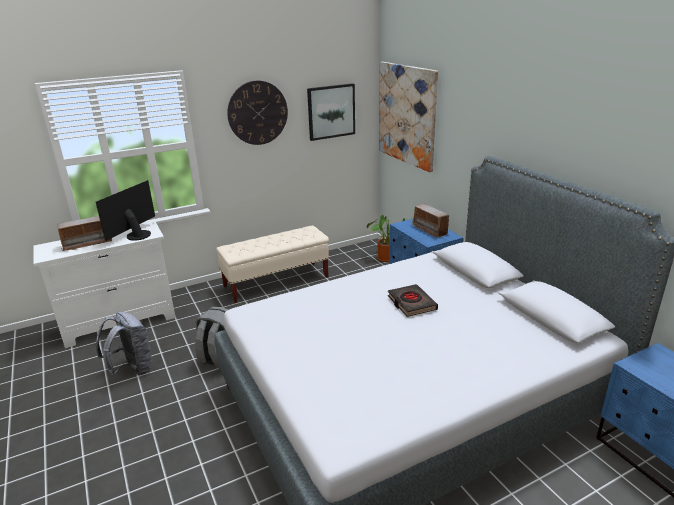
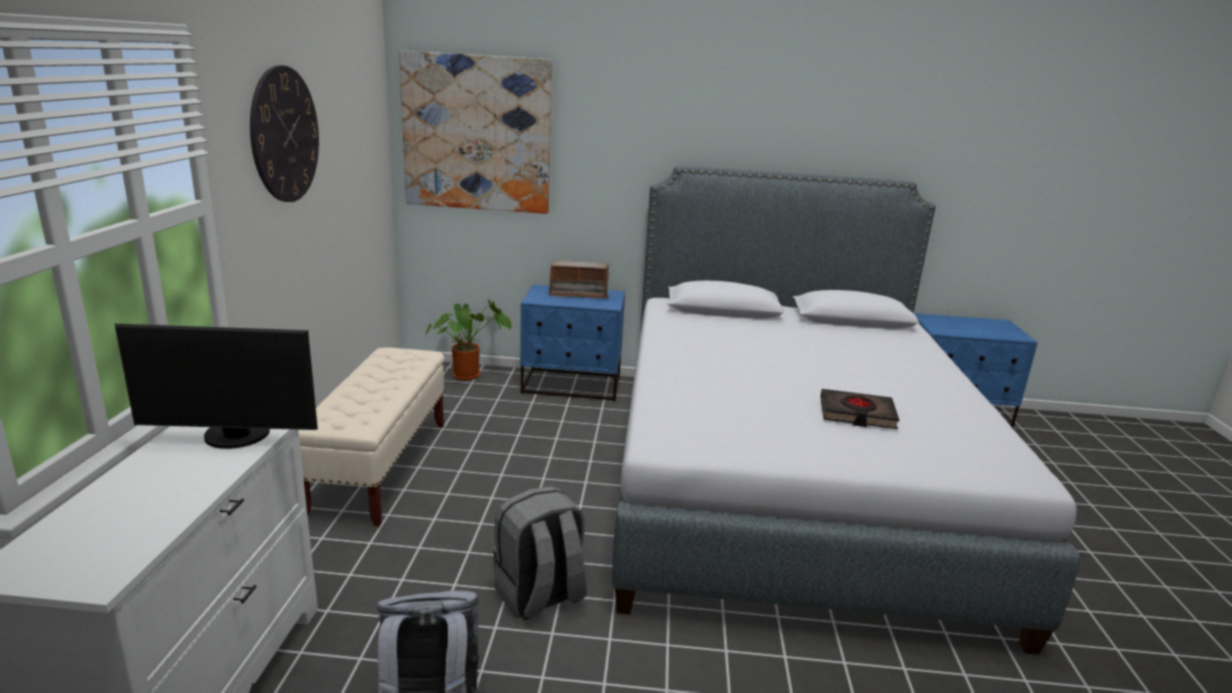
camera: 60 degrees left, 5 degrees down
(87, 243) = (146, 501): radio -> none
(136, 235) = (235, 437): monitor -> monitor turned 60 degrees counterclockwise
(331, 111) = (354, 135): picture -> none
(411, 303) = (764, 354): black book -> black book (857, 414)

